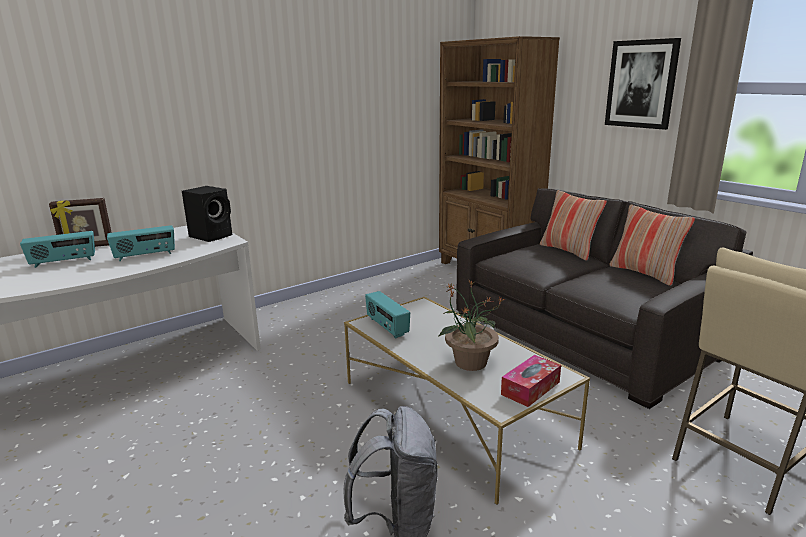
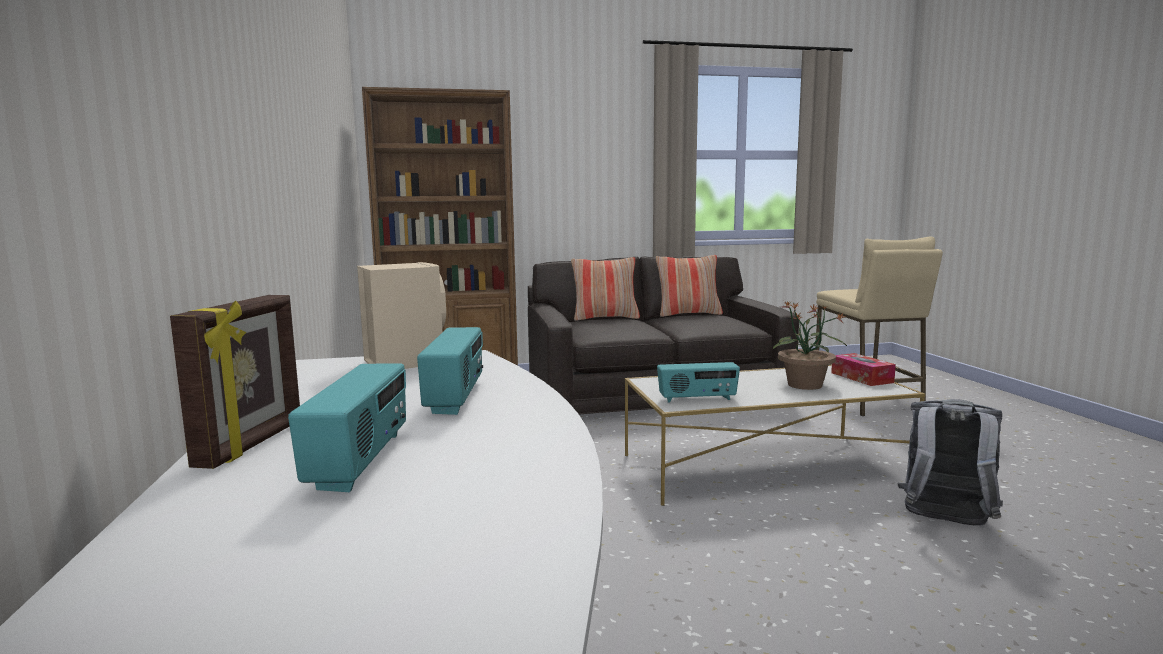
camera: 65 degrees left, 10 degrees down
(212, 236) = (404, 362): black speaker -> beige speaker
(641, 84) = (601, 152): picture -> none

